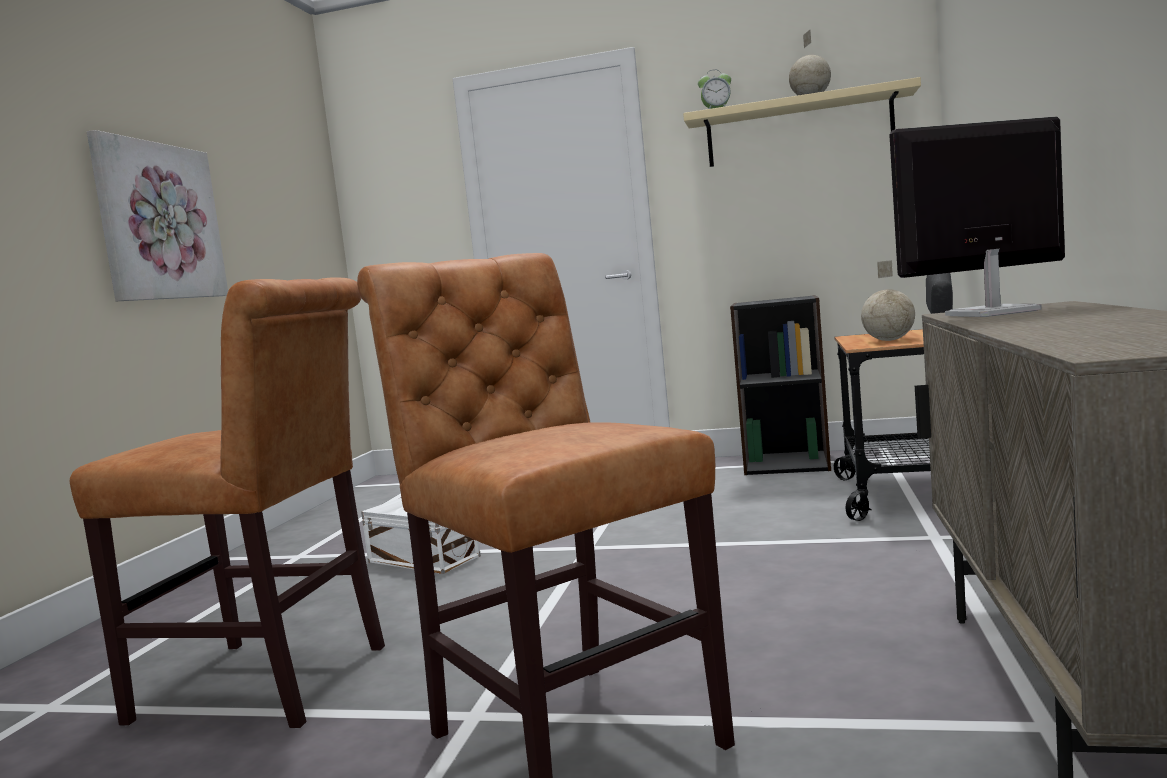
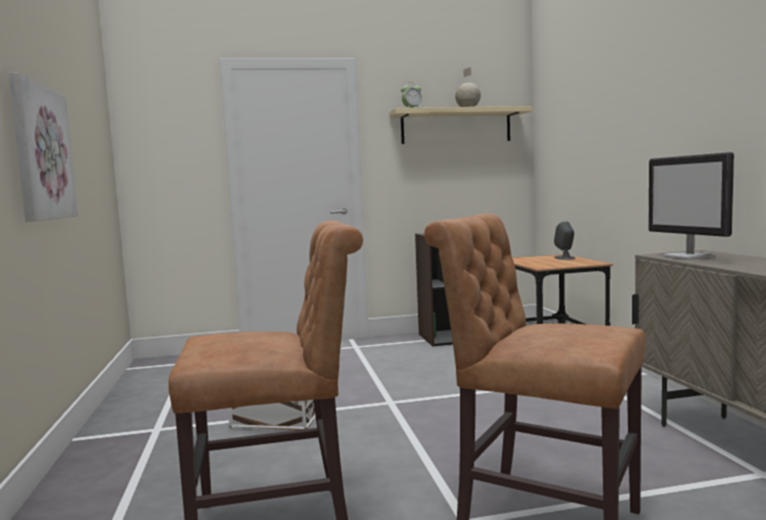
camera: 25 degrees left, 0 degrees up
(890, 340) = (548, 263): globe -> none
(990, 313) = (689, 257): monitor -> monitor turned 75 degrees counterclockwise

